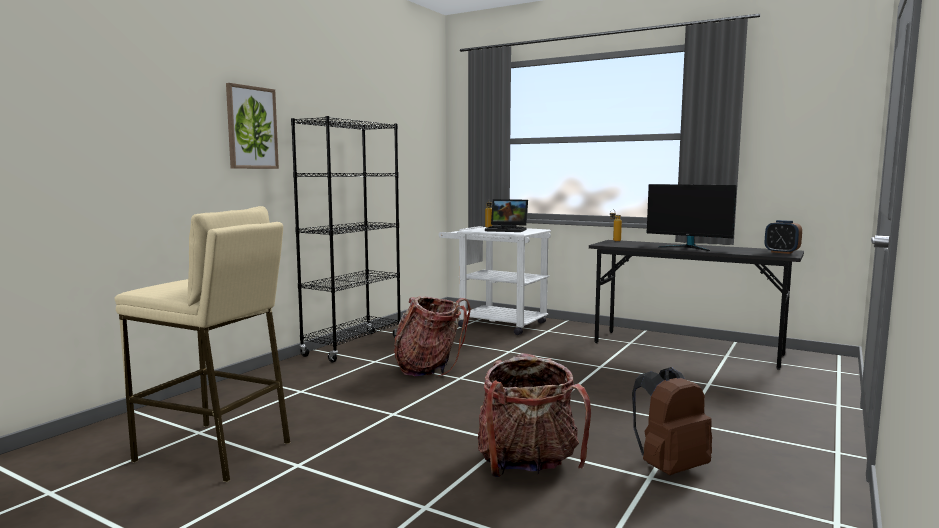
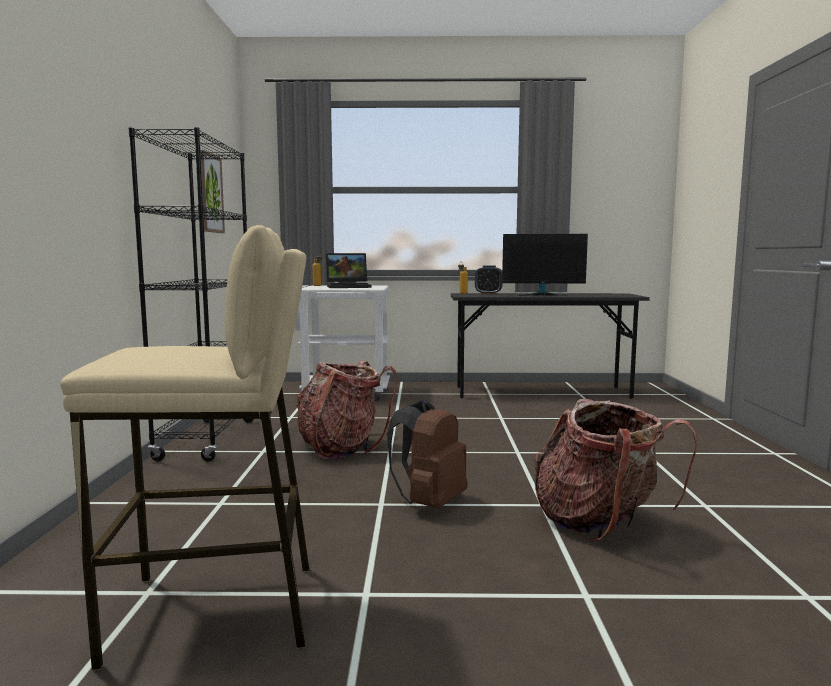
camera: 30 degrees left, 0 degrees up
(251, 128) = (87, 132): picture -> picture (209, 193)
(669, 467) = (703, 493): brown backpack -> brown backpack (429, 503)
(781, 252) = (621, 294): alarm clock -> alarm clock (488, 293)

